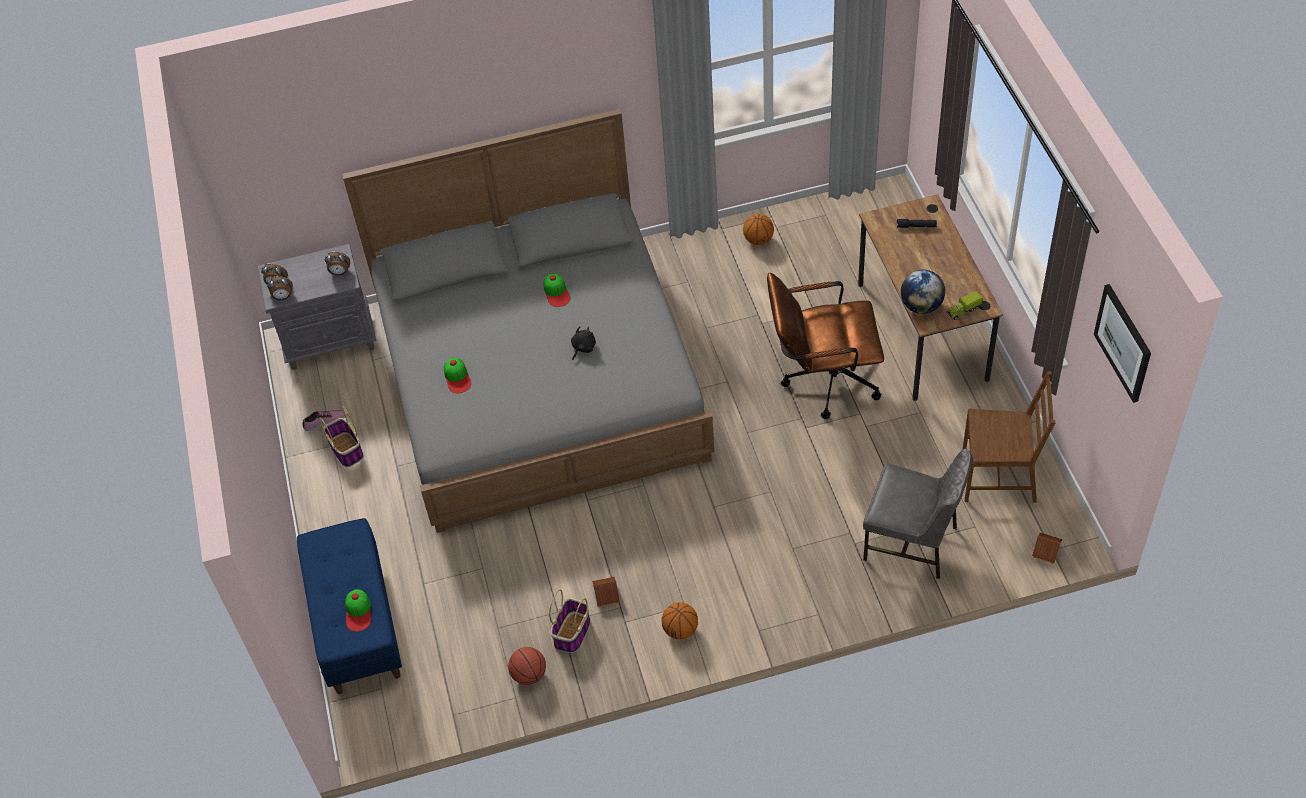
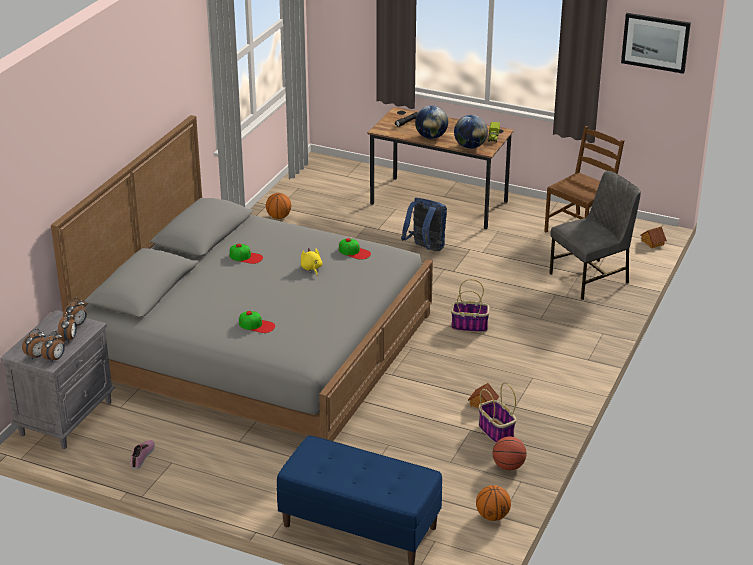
camera: 55 degrees left, 20 degrees down
(316, 284) = (69, 339): none -> alarm clock
(347, 450) = (187, 458): basket -> basket (470, 326)
(358, 612) = (393, 475): cap -> cap (354, 252)
(583, 348) = (311, 268): black plush toy -> yellow plush toy
(680, 630) = (550, 388): basketball -> basketball (492, 516)
(823, 380) = (425, 249): brown office chair -> blue backpack
(906, 264) = (431, 137): none -> globe

